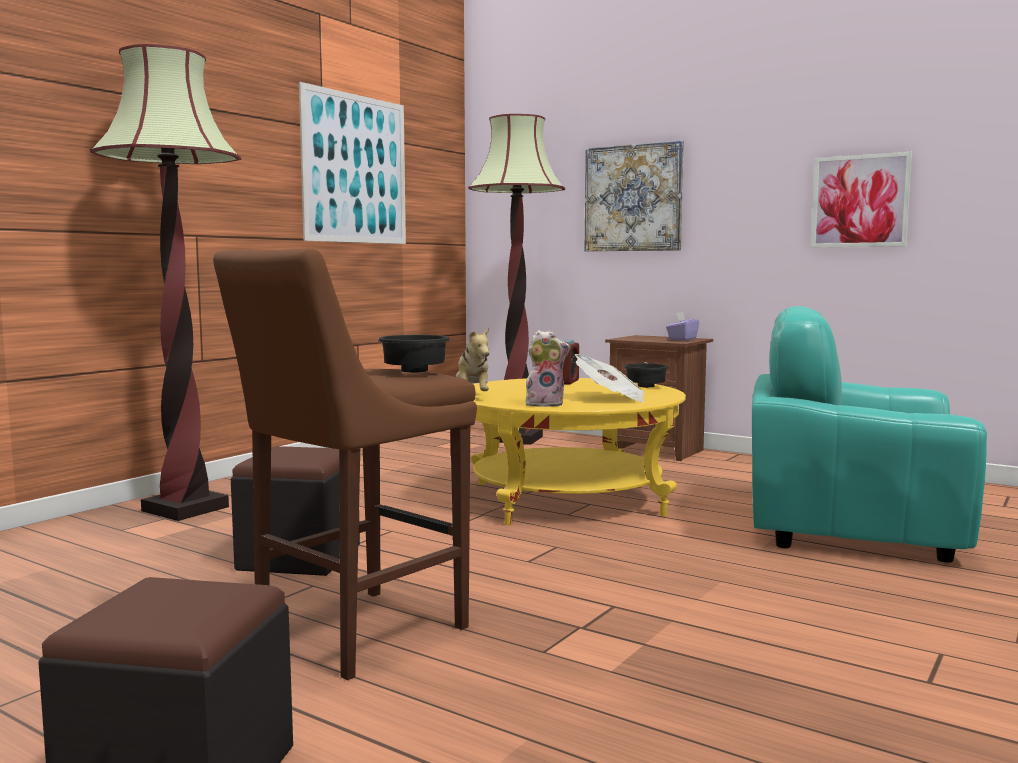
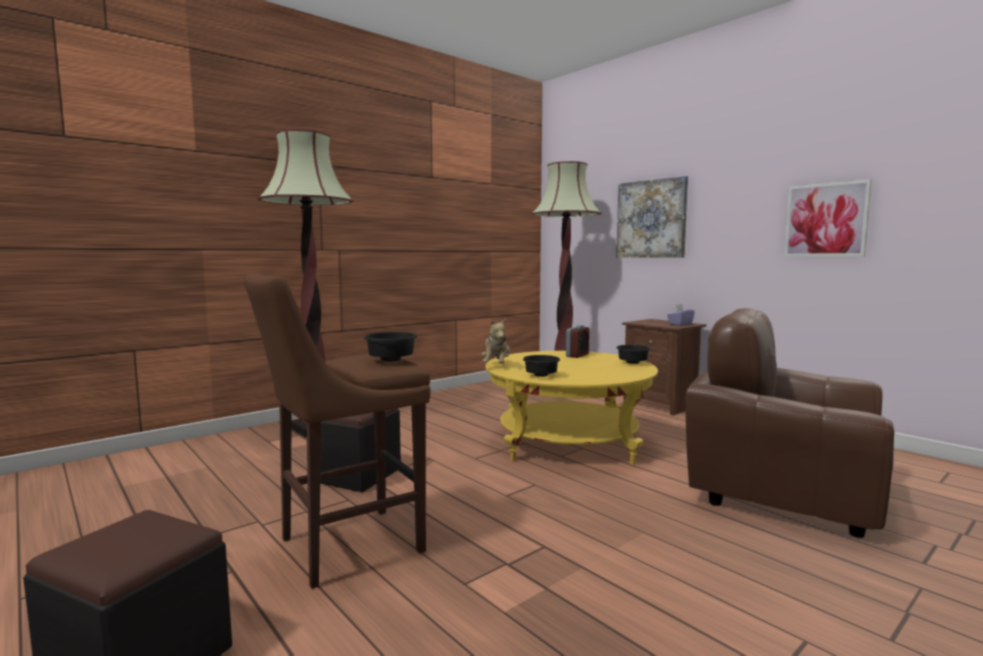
camera: 15 degrees right, 0 degrees up
(355, 169) = (455, 203): picture -> none
(545, 404) = (540, 376): plush toy -> black bowl
(611, 398) = (595, 373): newspaper -> none
(849, 530) = (781, 494): turquoise armchair -> brown armchair

